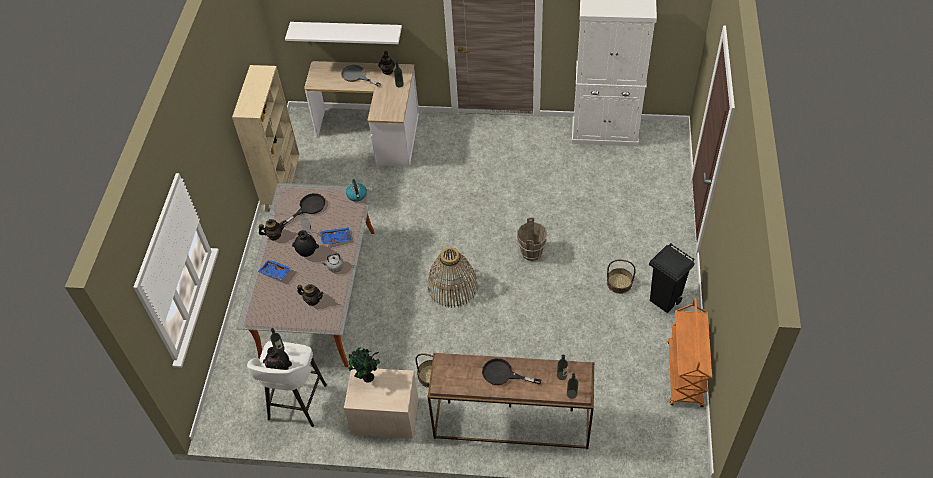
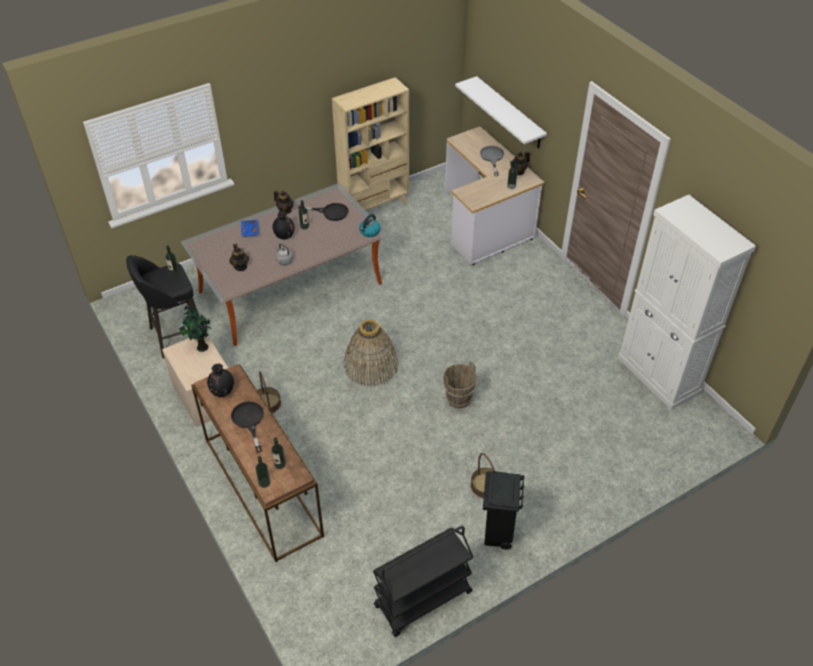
camera: 50 degrees right, 5 degrees down
(279, 369) = (155, 283): black vase -> black vase (222, 392)
(296, 404) = (176, 336): white stool -> black stool
(336, 238) = (314, 244): blue tray -> none
(685, 374) = (423, 600): orange cart -> black cart

